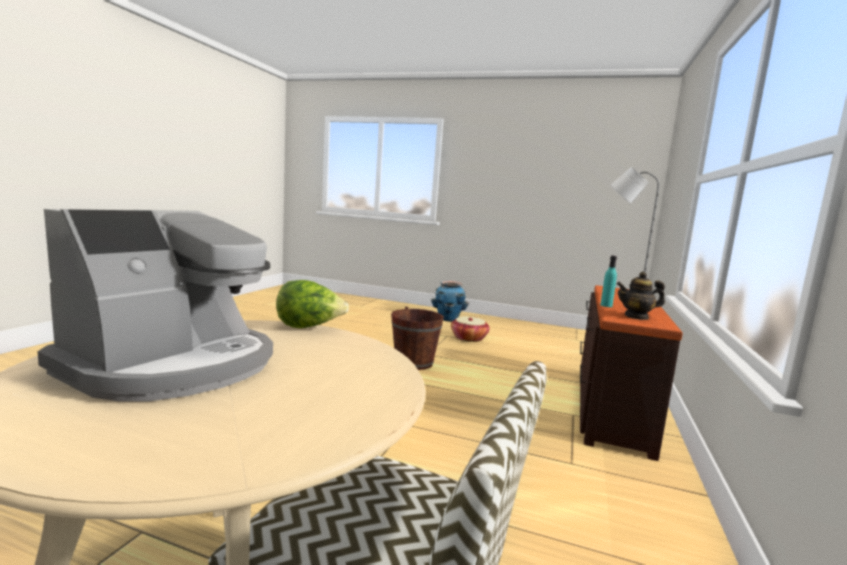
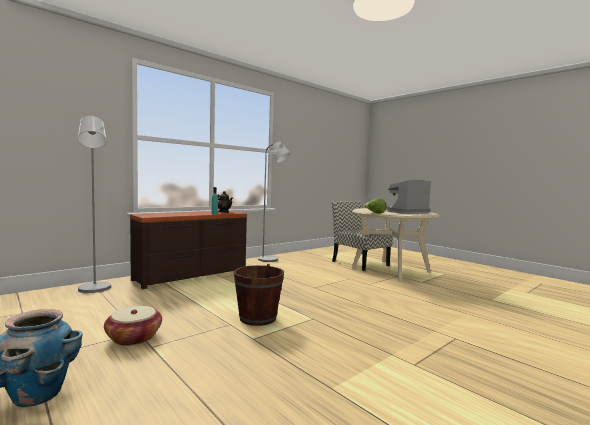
camera: 150 degrees left, 5 degrees down
(657, 534) = (271, 260): none -> grey floor lamp

